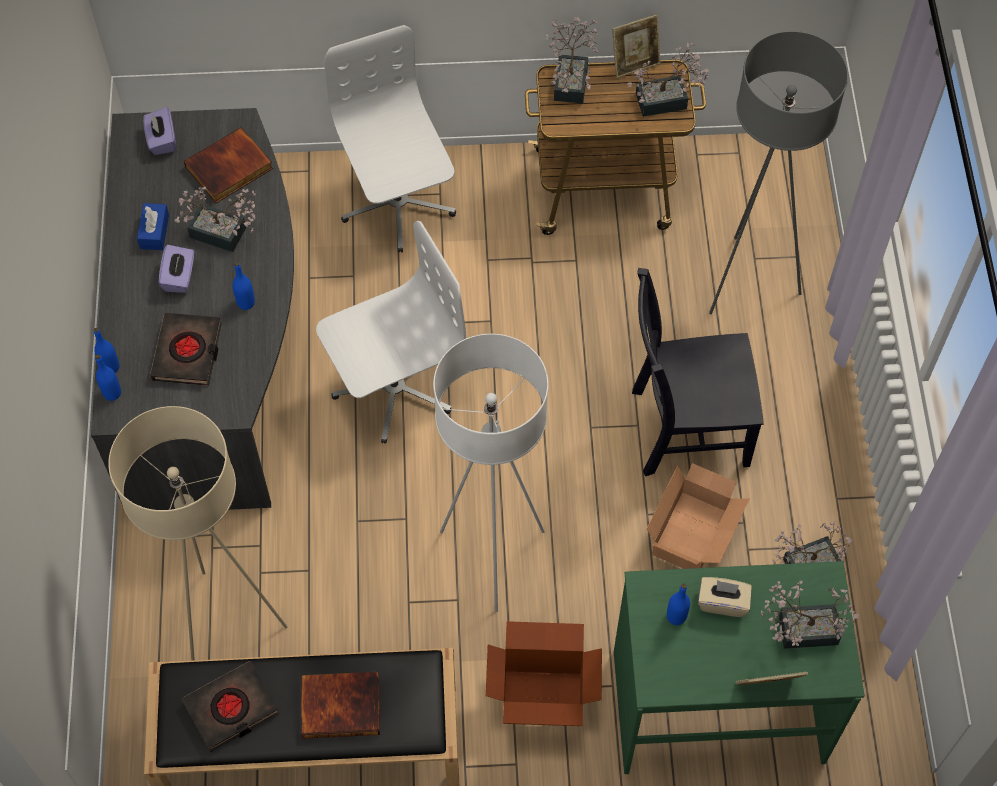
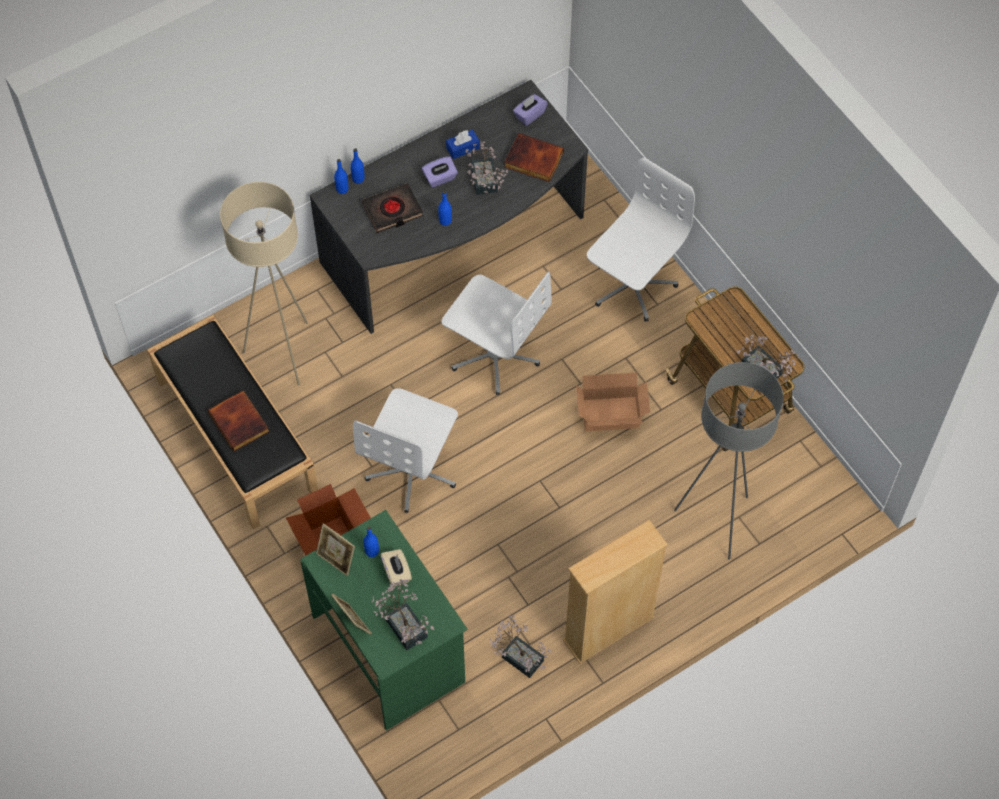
camera: 60 degrees right, 0 degrees up
(231, 708) = (206, 368): black book -> none
(492, 556) = (412, 470): white floor lamp -> white office chair
(572, 79) = (741, 309): potted plant -> none
(634, 64) = (780, 339): picture frame -> picture frame (337, 559)
(684, 427) = (575, 535): black chair -> none
(694, 532) = (501, 578): cardboard box -> cardboard box (612, 416)
(821, 455) = (608, 629): none -> beige bookcase

